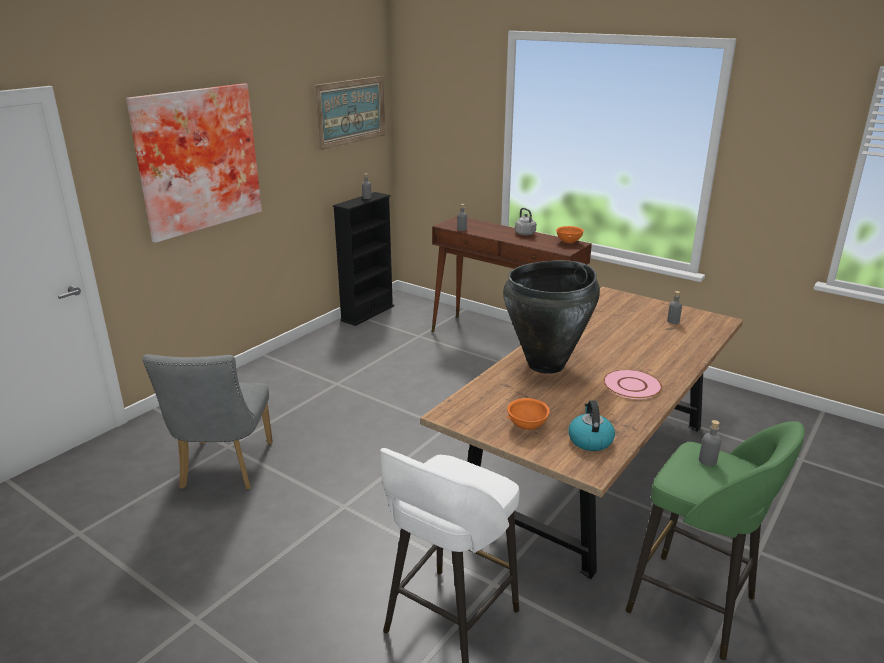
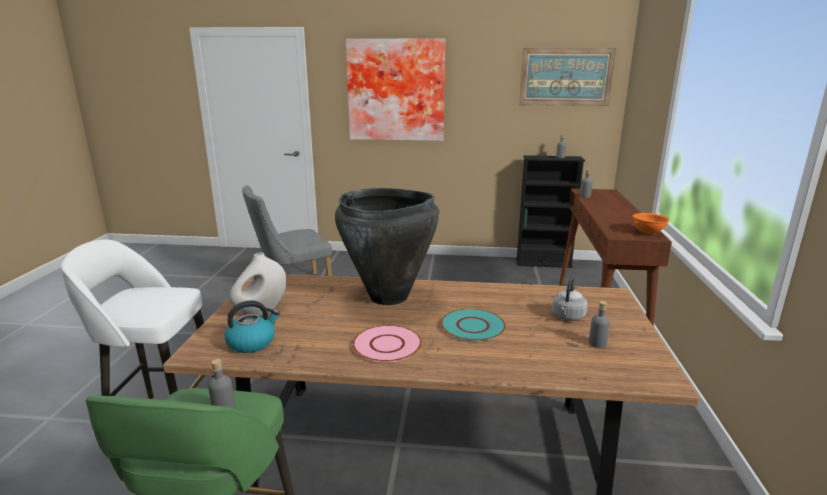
camera: 60 degrees right, 5 degrees down
(526, 234) = (629, 215): grey kettle -> grey kettle (567, 317)
(527, 426) = (261, 311): orange bowl -> white vase
(623, 349) = (473, 326): none -> turquoise plate

